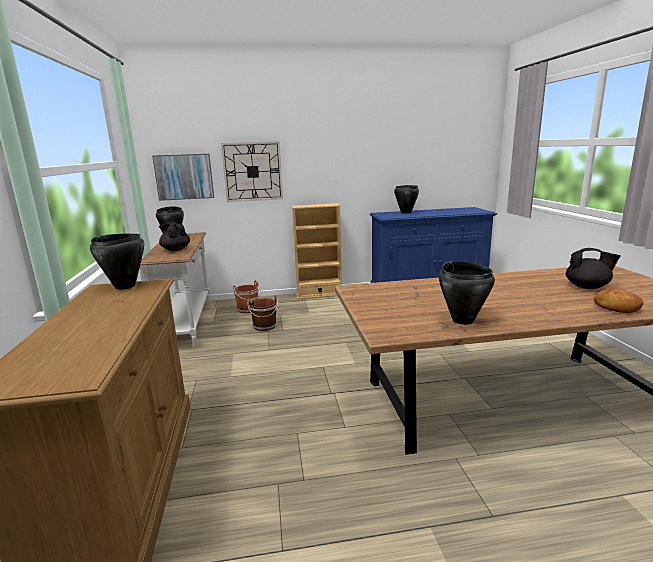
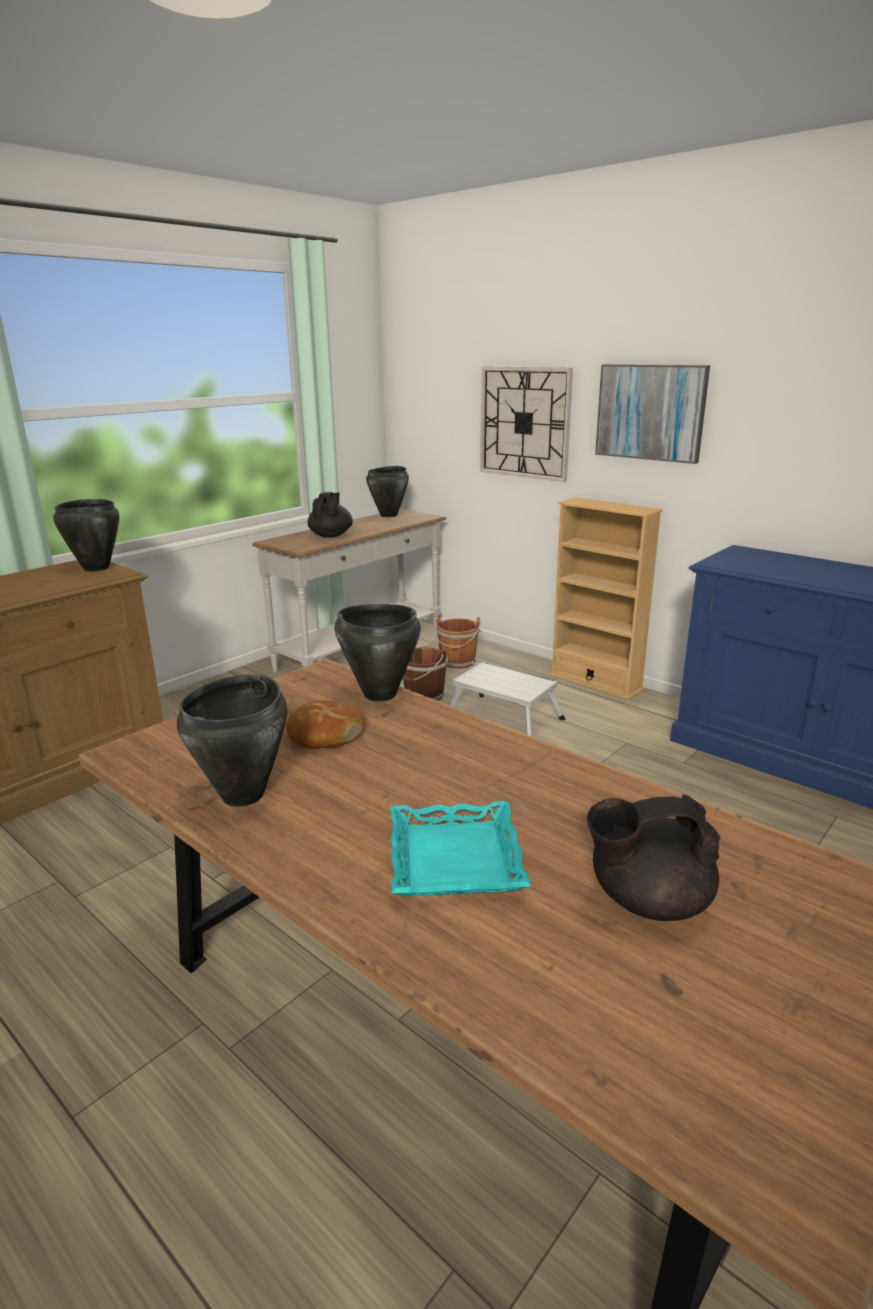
camera: 50 degrees right, 5 degrees up
(184, 177) = (432, 420): picture -> picture (650, 412)
(317, 319) = (504, 719): none -> white step ladder
(405, 212) = (800, 563): black cooking pot -> black cooking pot (379, 694)
(545, 301) = (453, 858): none -> turquoise tray
(587, 287) = (647, 900): black teapot -> black teapot turned 105 degrees clockwise
(616, 307) = (513, 969): bread -> bread (325, 735)

